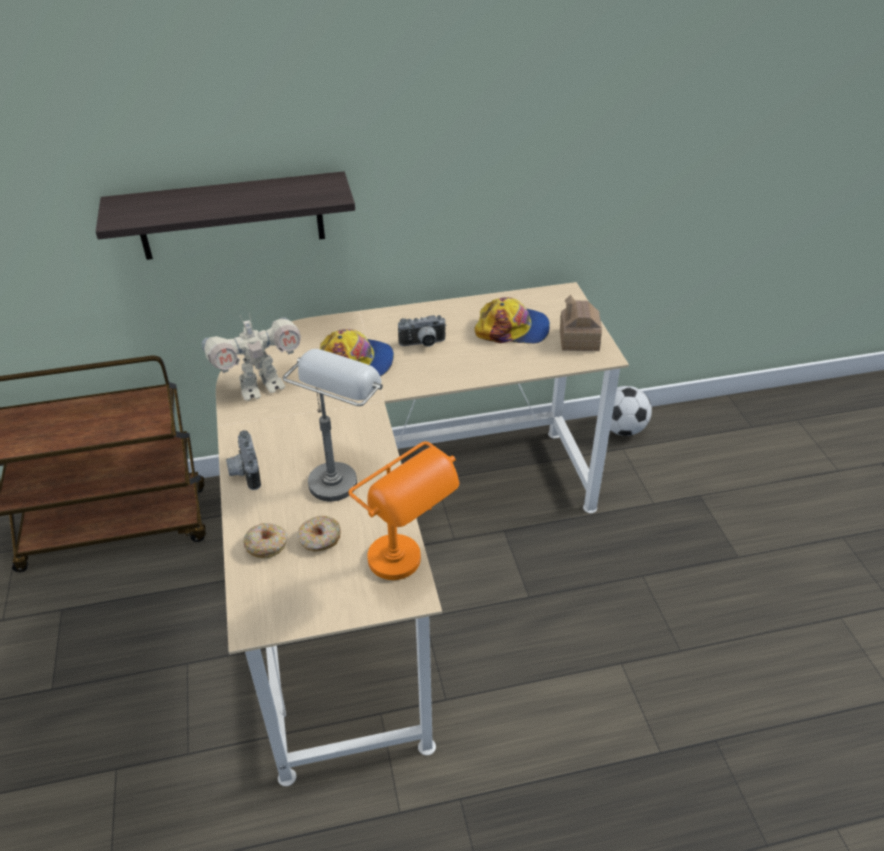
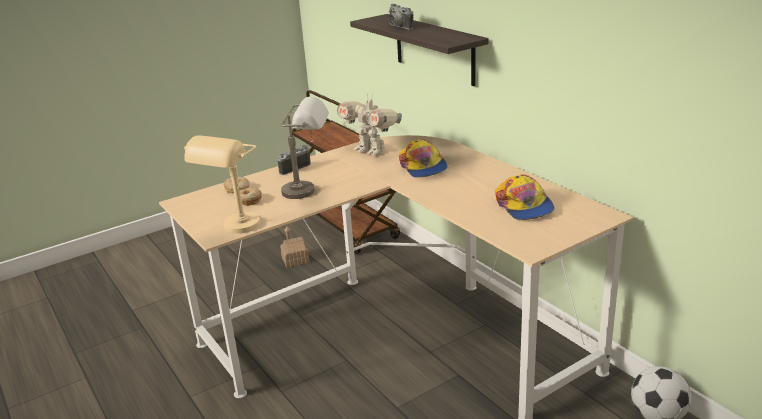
camera: 70 degrees right, 15 degrees down
(408, 568) = (236, 231): orange table lamp -> beige table lamp
(423, 344) = (466, 181): camera -> camera (397, 27)
(579, 340) = (541, 235): toy house -> toy house (295, 259)

